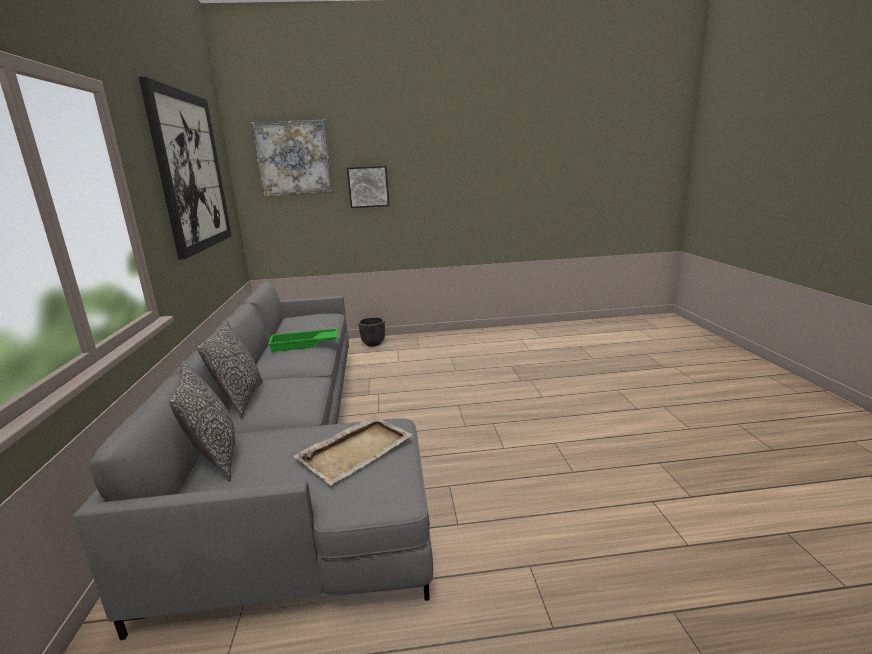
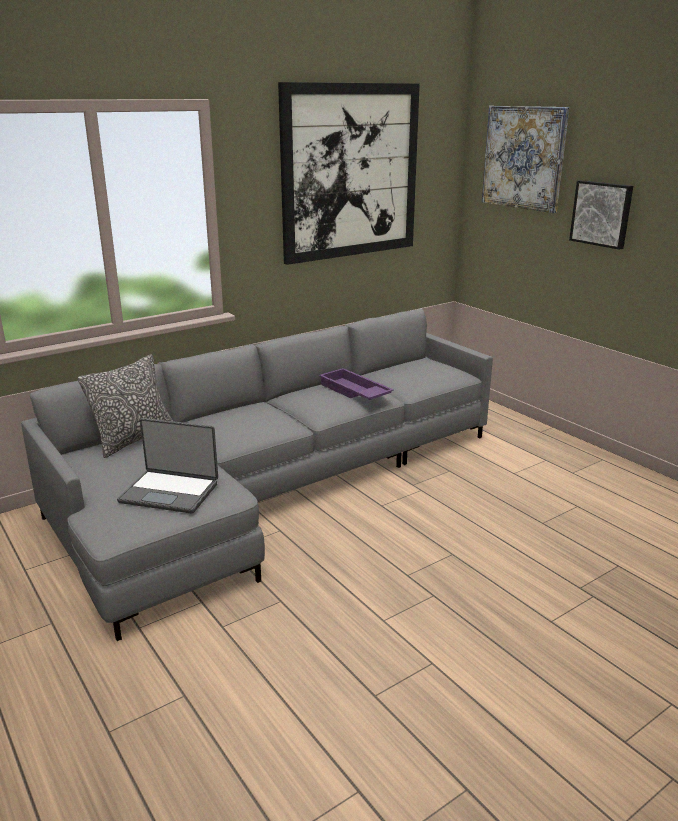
camera: 60 degrees right, 5 degrees up
(240, 399) = (224, 411): pillow -> none
(304, 344) = (353, 392): green tray -> purple tray
(356, 450) = (170, 492): beige tray -> laptop
(373, 343) = (540, 438): black planter -> none

